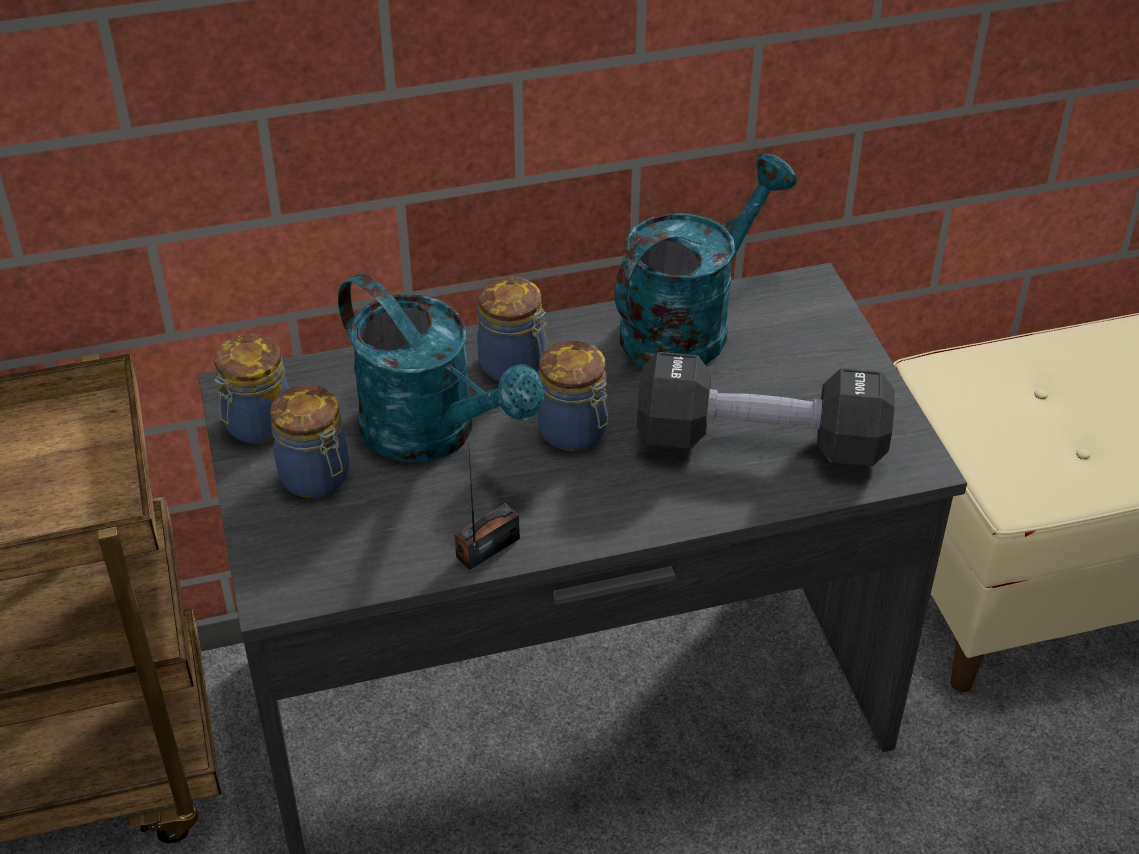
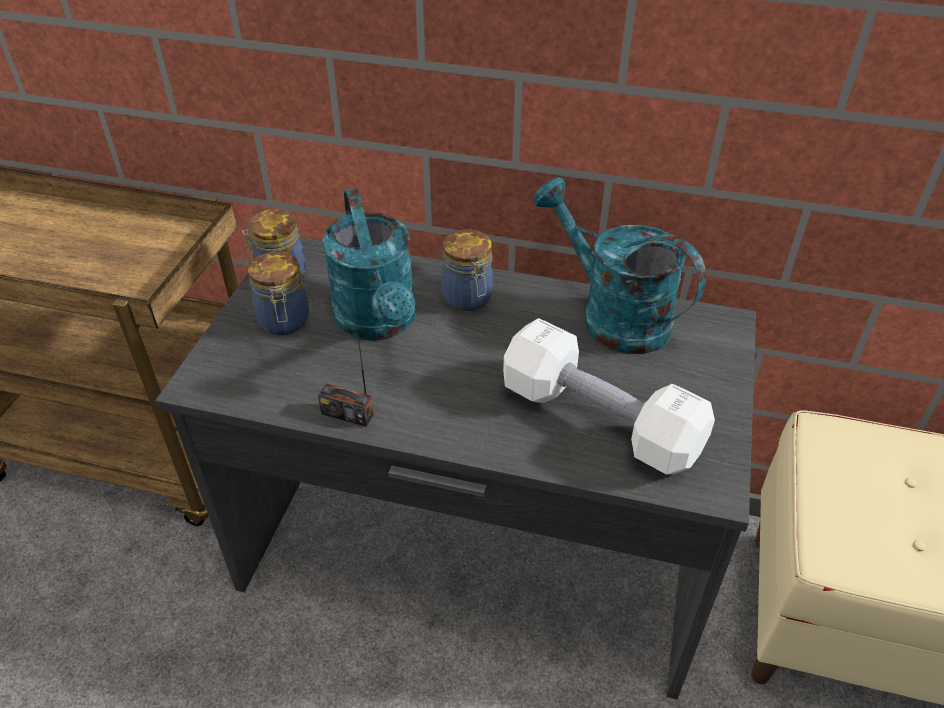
camera: 30 degrees right, 0 degrees up
(488, 548) = (347, 414): radio -> radio turned 150 degrees counterclockwise
(575, 432) = (471, 359): jar -> none
(688, 324) = (612, 315): turquoise watering can -> turquoise watering can turned 120 degrees counterclockwise
(760, 442) = (600, 420): black dumbbell -> white dumbbell

